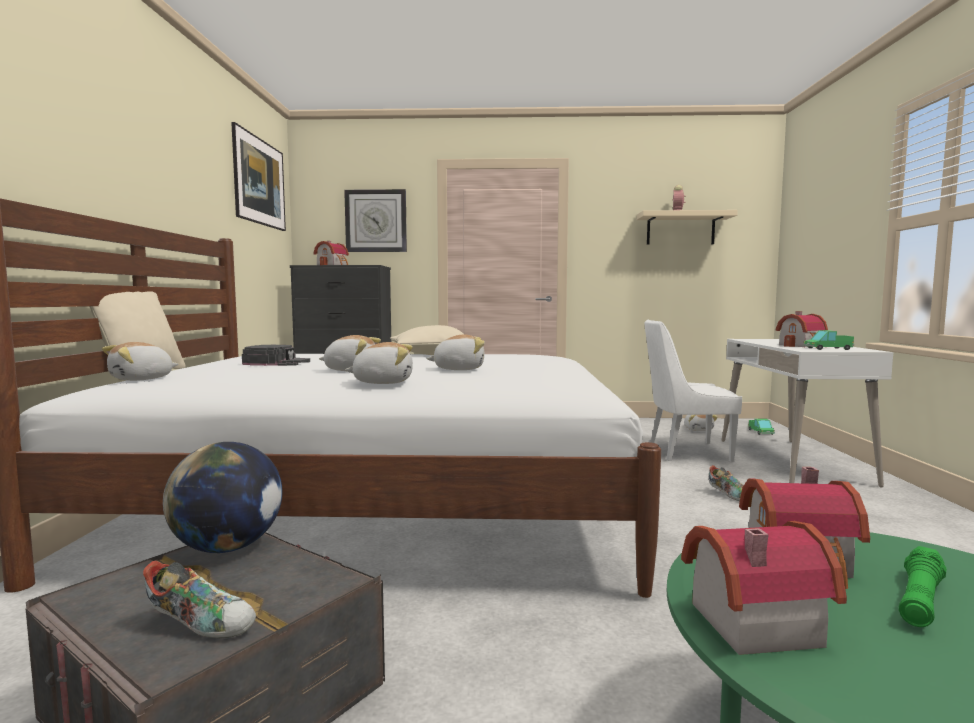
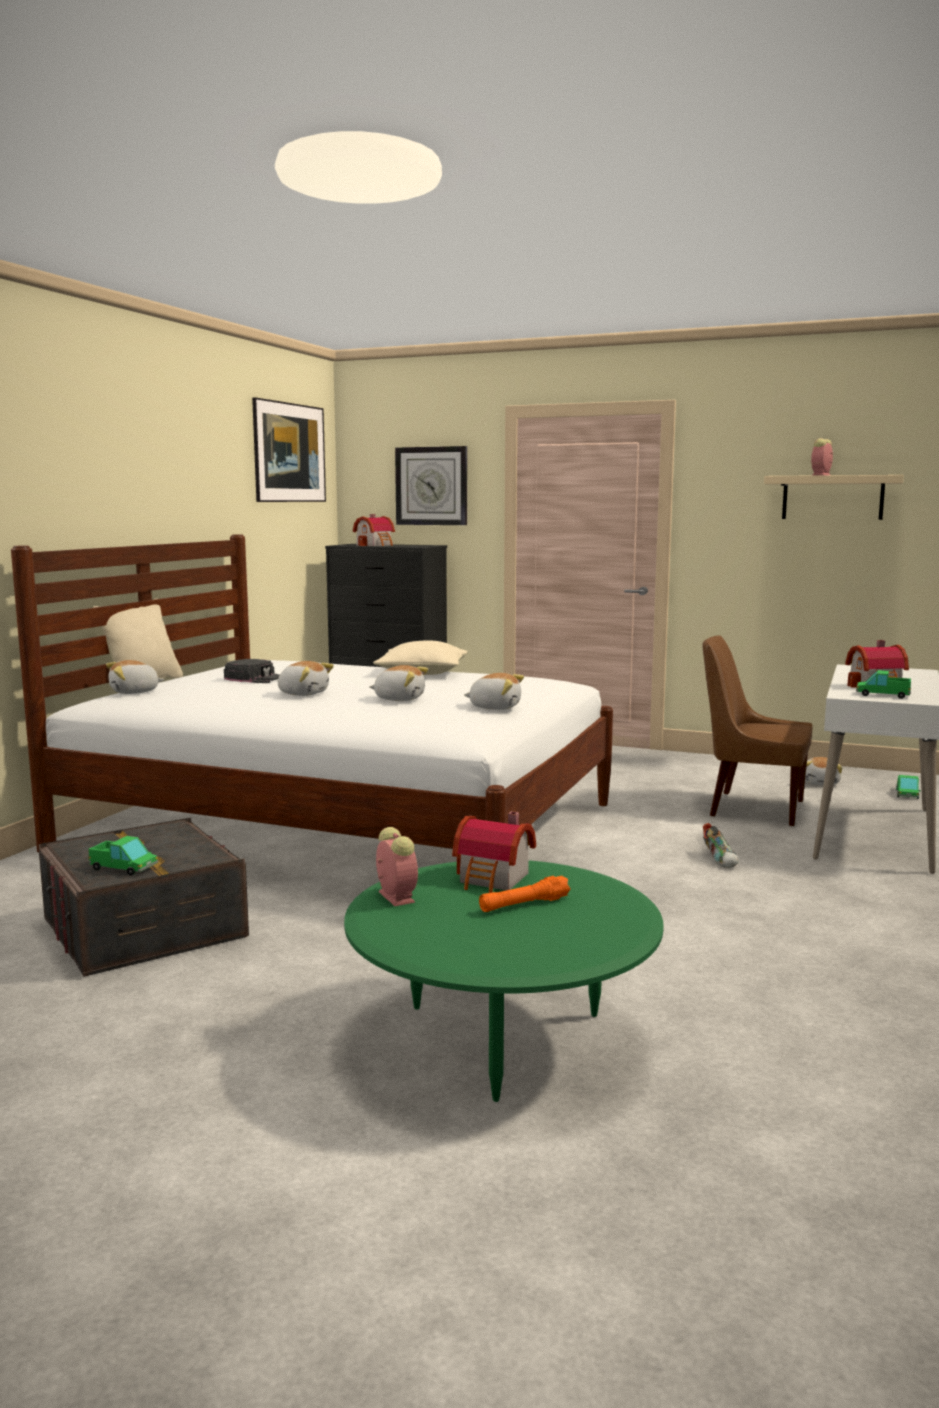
camera: 20 degrees right, 5 degrees up
(202, 625) = (123, 867): shoe -> toy truck
(228, 547) = (162, 831): globe -> none
(383, 382) = (307, 711): plush toy -> plush toy (495, 707)
(685, 451) = (752, 808): white chair -> brown chair
(747, 619) = (395, 896): toy house -> alarm clock
(920, 599) = (524, 904): green flashlight -> orange flashlight

